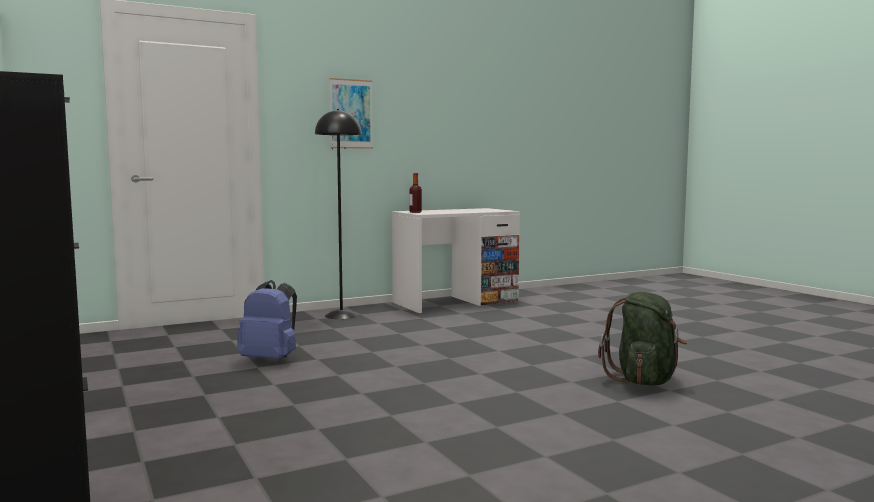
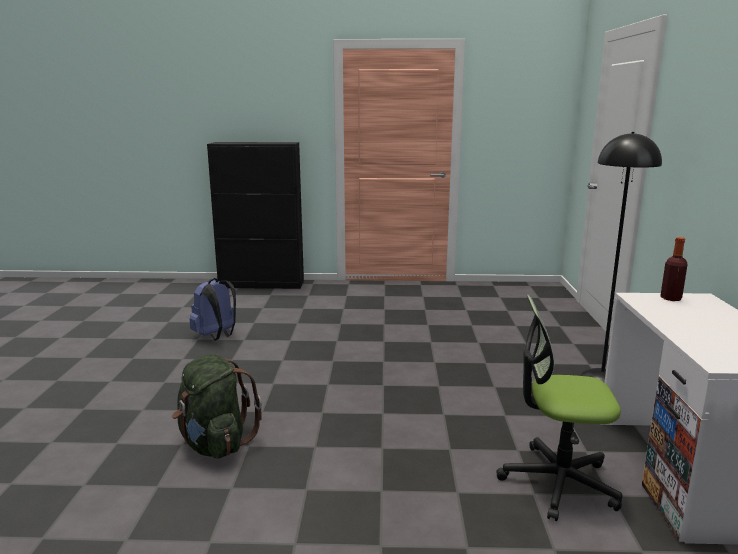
camera: 120 degrees right, 10 degrees up
(271, 359) = (443, 329): blue backpack -> blue backpack (216, 336)
(351, 114) = (705, 135): picture -> none
(505, 315) = (558, 482): none -> office chair

